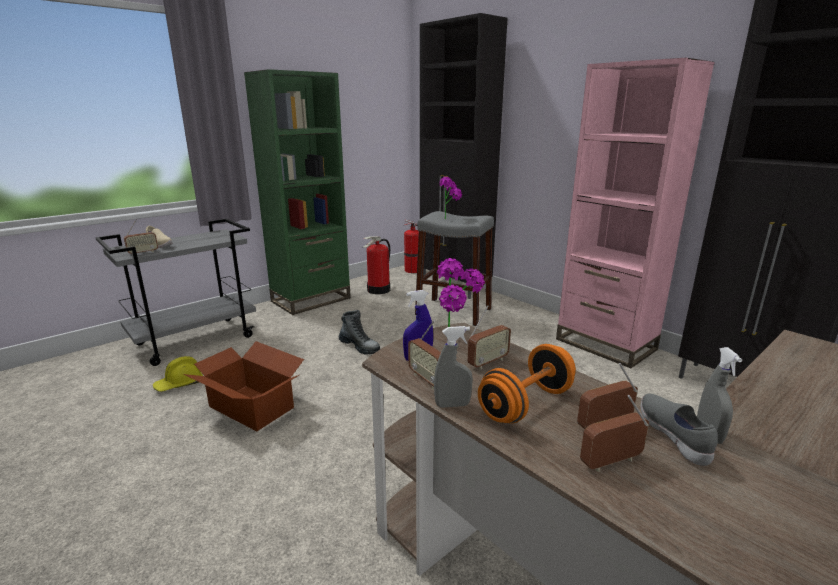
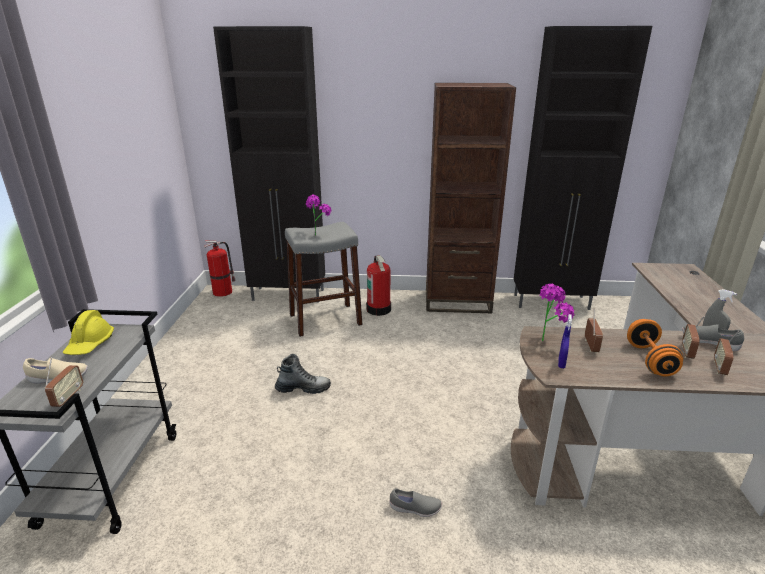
camera: 45 degrees left, 5 degrees up
(179, 384) = (191, 527): yellow hard hat -> yellow hard hat (90, 344)
(251, 406) = (307, 494): cardboard box -> none
(289, 462) = (415, 509): none -> grey shoe
(311, 300) = (169, 367): green bookcase -> none
(379, 290) = (224, 326): fire extinguisher -> fire extinguisher (379, 309)
(427, 380) = (594, 374): radio -> none
(452, 405) = (632, 380): grey spray bottle -> none
(605, 344) = (457, 302): pink bookcase -> brown bookcase

